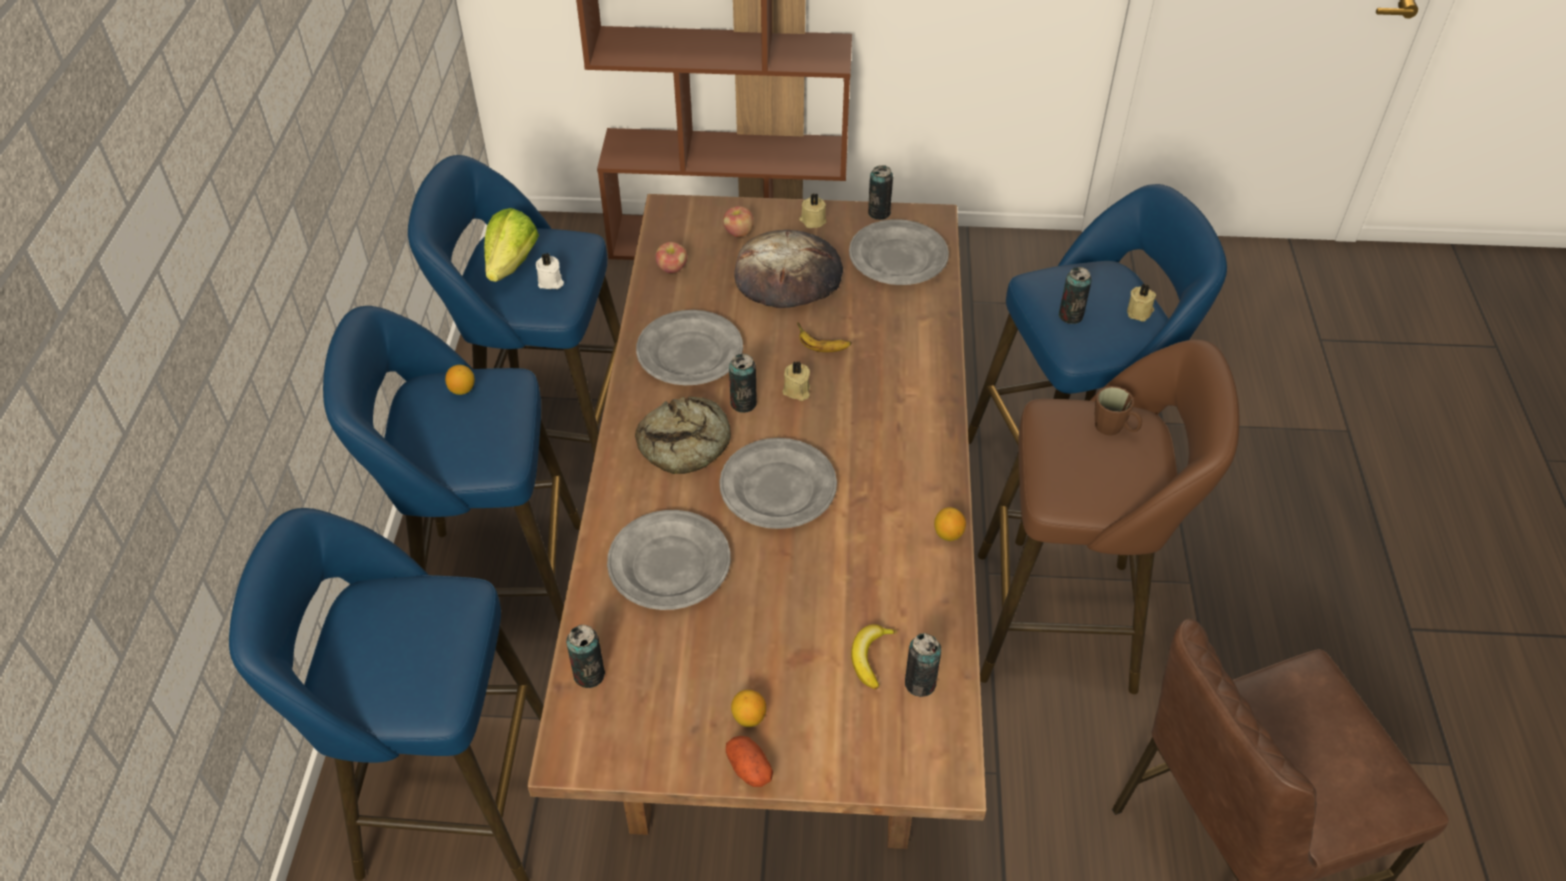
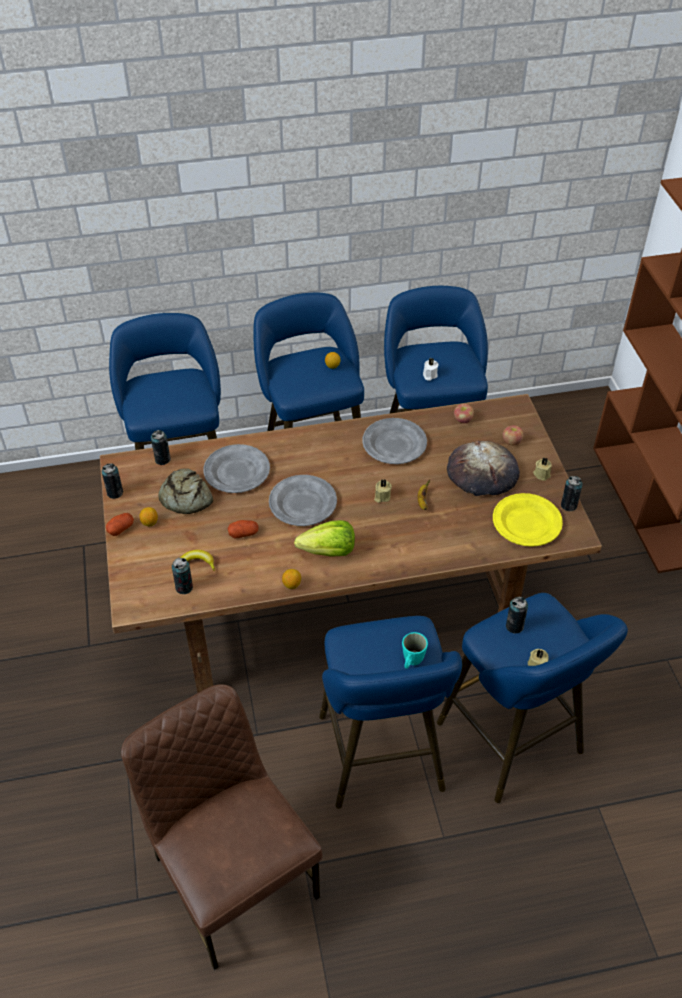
camera: 75 degrees right, 0 degrees up
(511, 264) = (436, 356): lettuce -> lettuce (328, 551)
(687, 443) = (323, 459): bread -> bread (185, 497)
(743, 403) = (362, 475): can -> can (115, 493)
(820, 579) = (243, 533): none -> potato
(897, 257) = (527, 522): grey plate -> yellow plate
(1067, 621) = (382, 760): brown stool -> blue stool
(1114, 429) = (411, 661): brown mug -> turquoise mug

